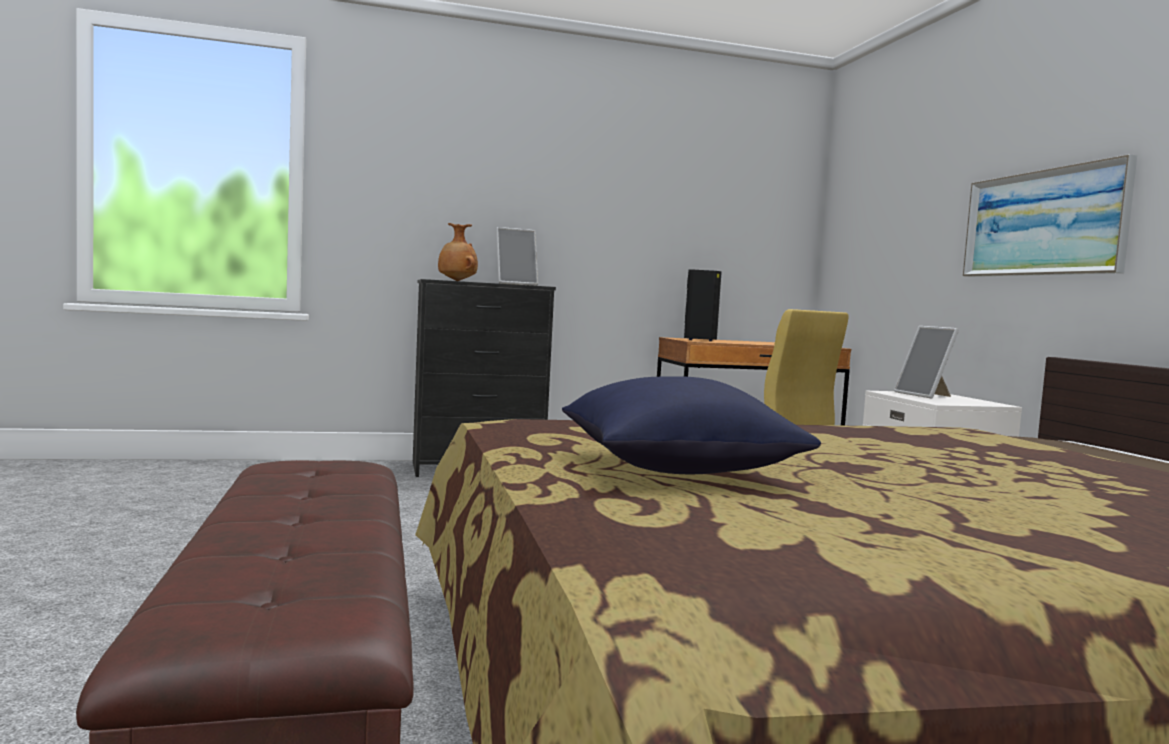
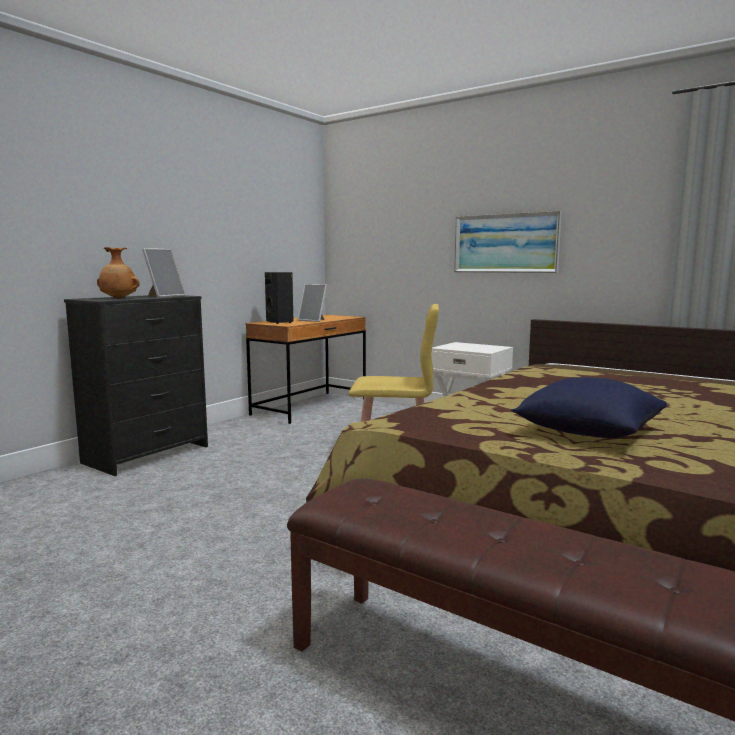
camera: 40 degrees left, 5 degrees up
(925, 395) = (462, 346): picture frame -> picture frame (313, 320)

